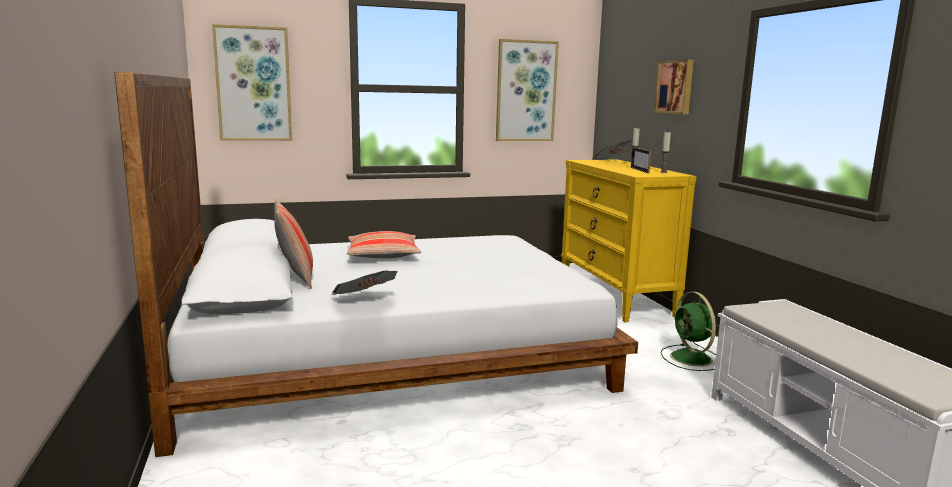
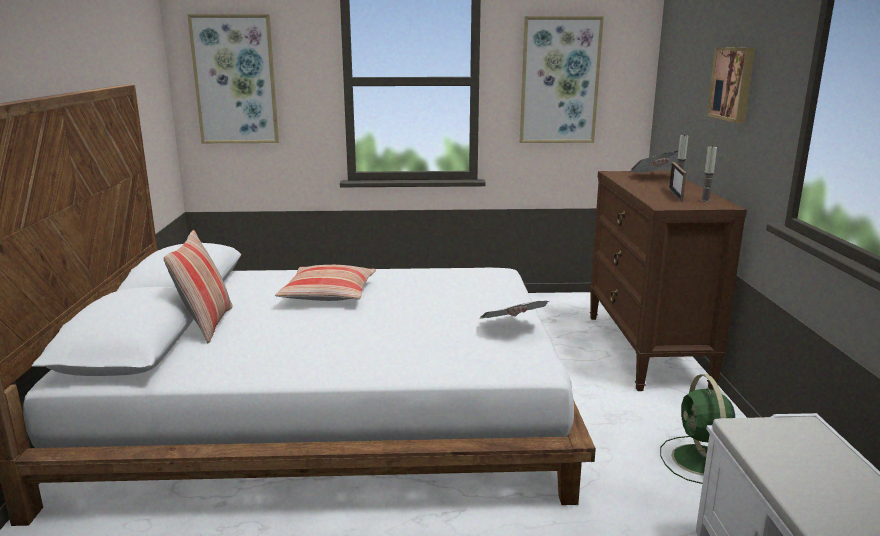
camera: 15 degrees right, 5 degrees up
(364, 300) = (250, 368): newspaper -> newspaper (512, 327)
(616, 297) = (646, 350): yellow dresser -> brown dresser

